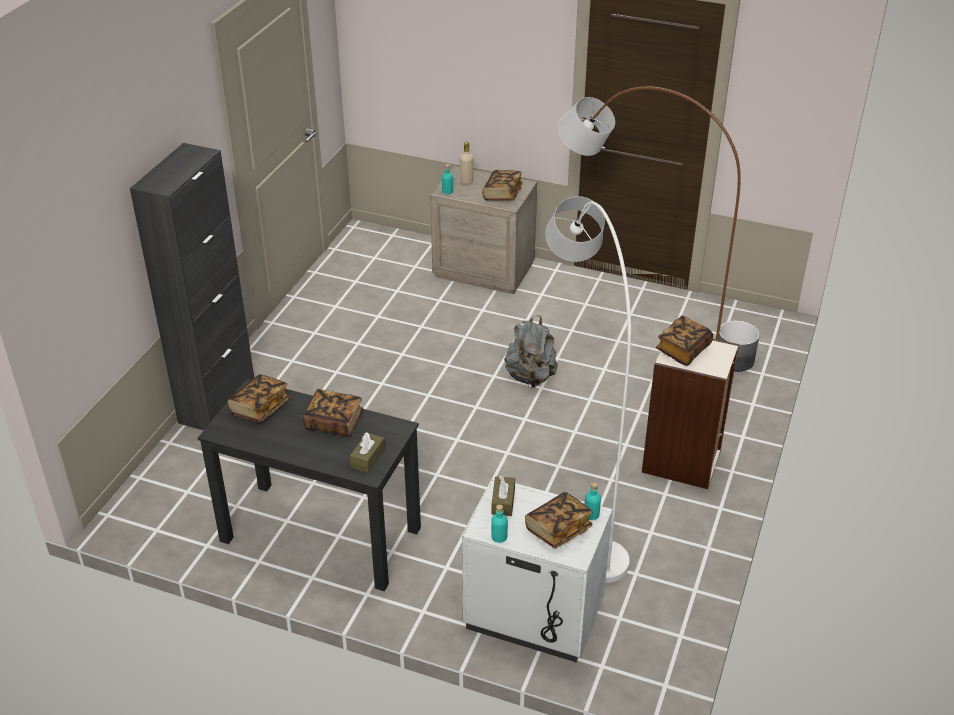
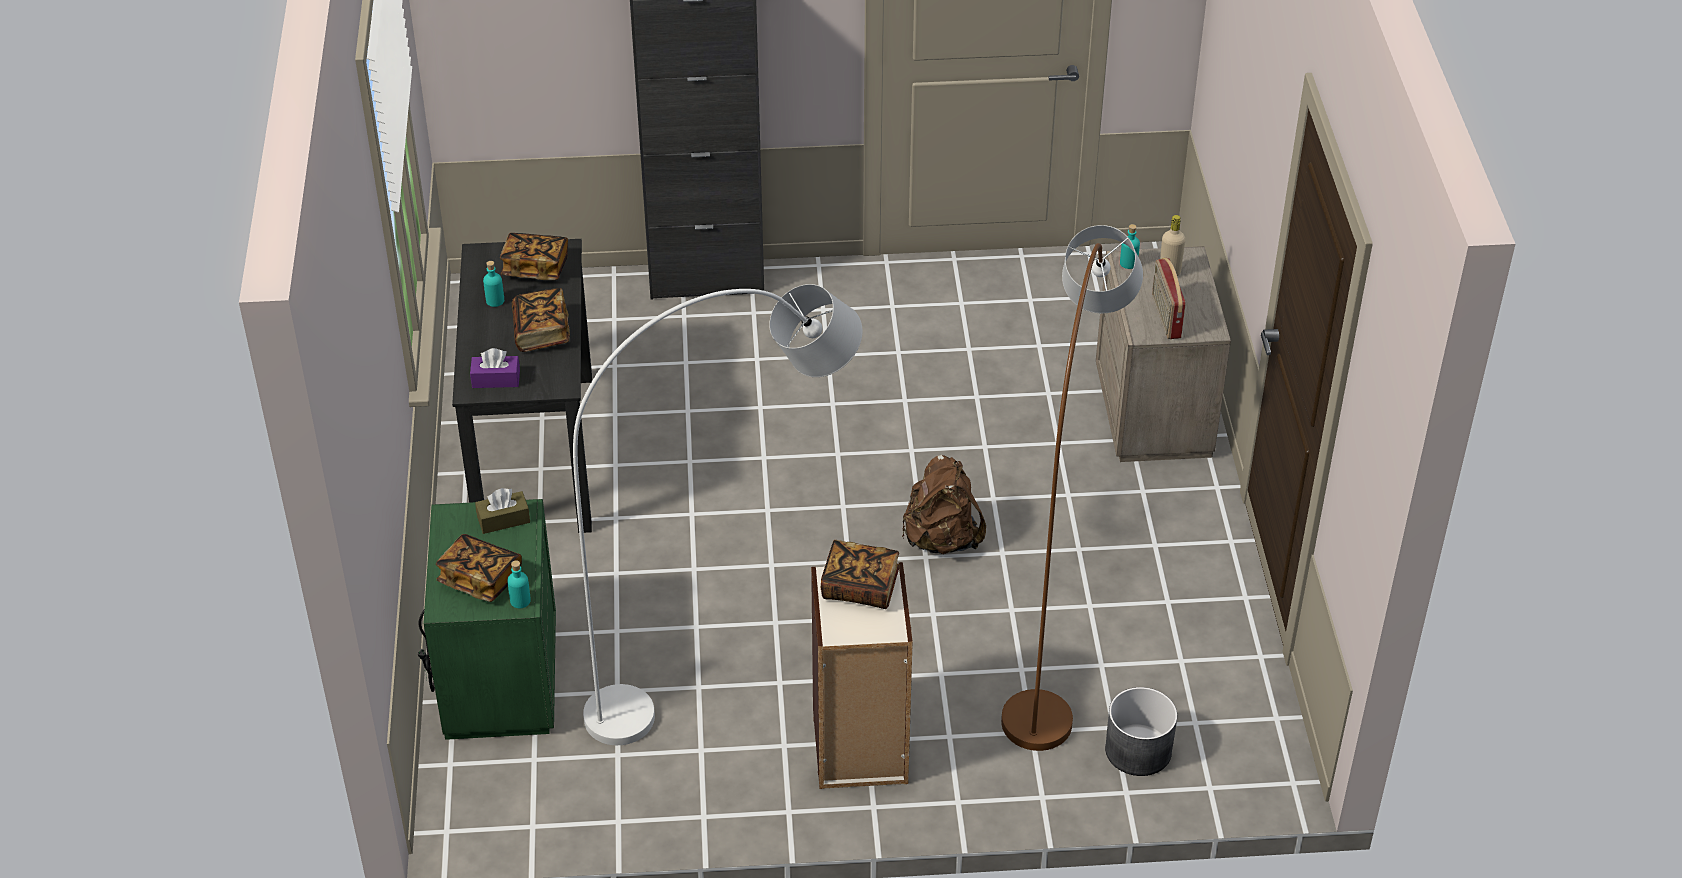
camera: 65 degrees right, 5 degrees up
(368, 458) = (496, 379): brown tissue box -> purple tissue box
(499, 536) = (444, 534): turquoise bottle -> turquoise bottle (495, 301)
(502, 194) = (1165, 317): book -> radio
(531, 377) = (941, 539): grey backpack -> brown backpack
(533, 616) = (498, 678): white nightstand -> green nightstand

